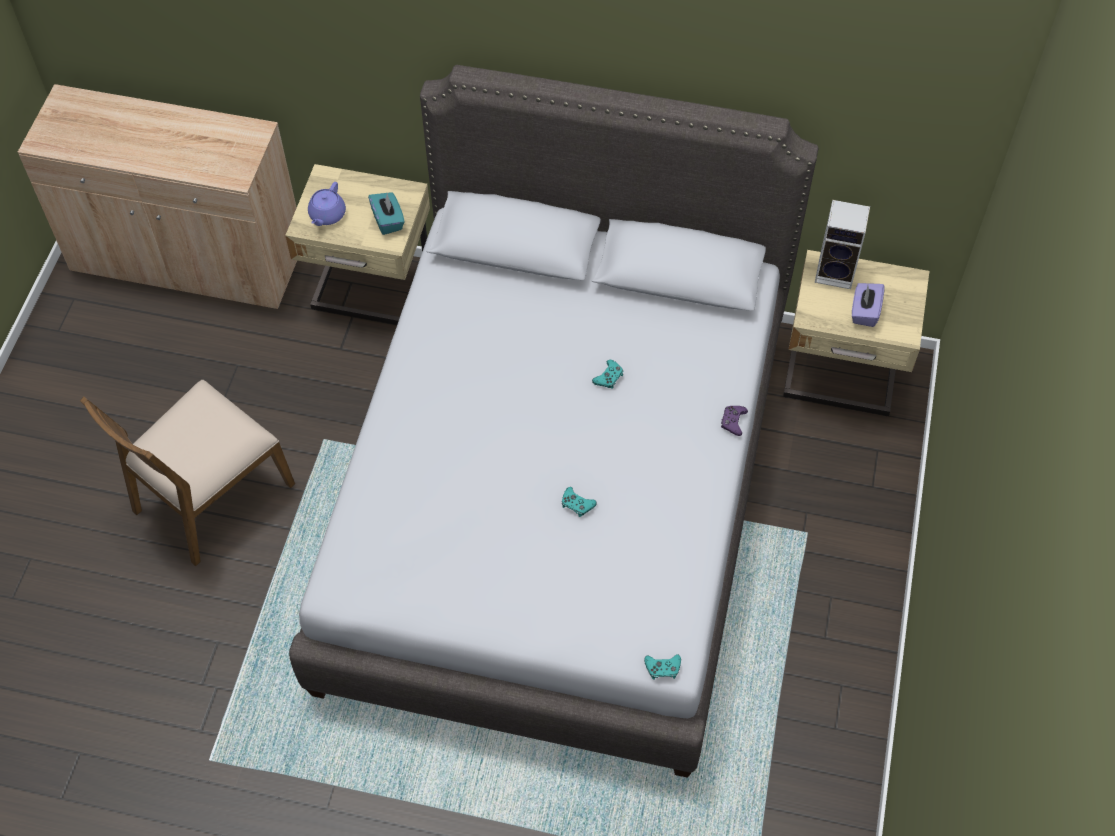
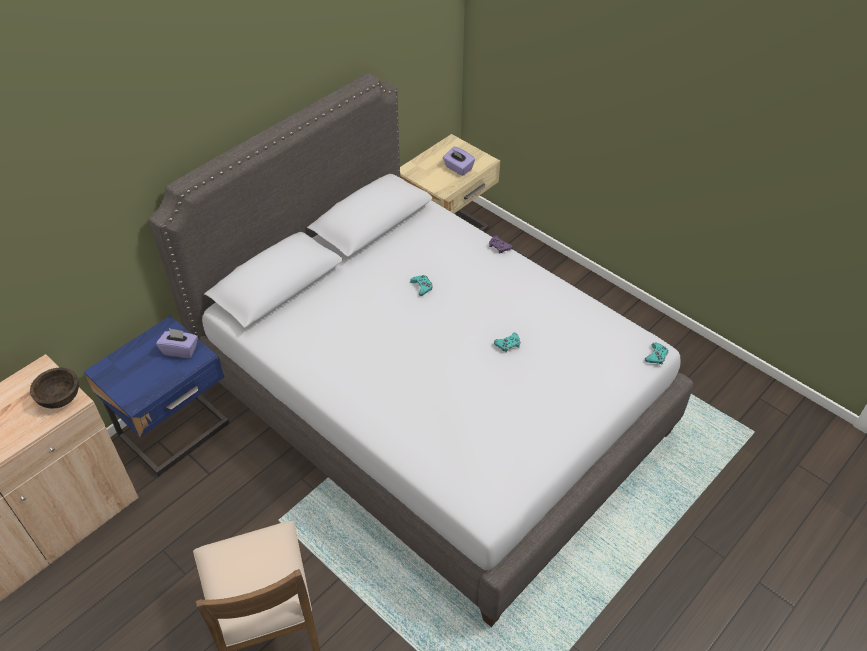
camera: 60 degrees left, 10 degrees down
(235, 166) = (60, 398): none -> brown bowl
(327, 215) = (139, 383): purple teapot -> none
(371, 291) = (177, 432): beige nightstand -> blue nightstand
(388, 220) = (180, 350): turquoise tissue box -> purple tissue box
(837, 272) = (421, 166): speaker -> none

